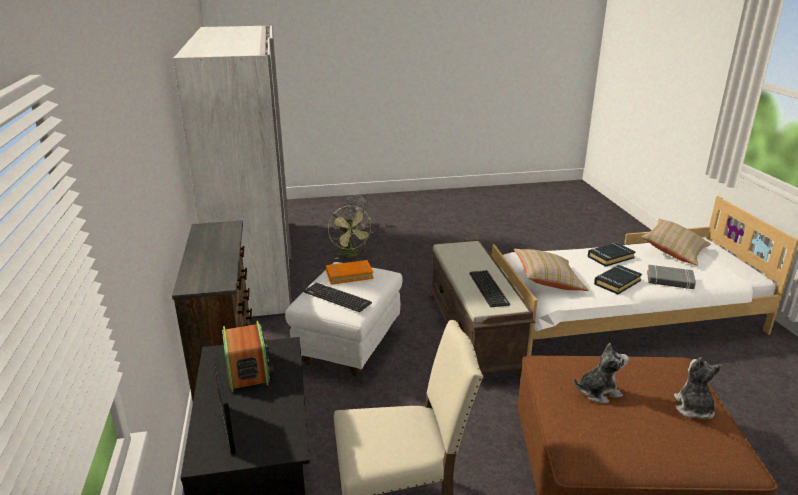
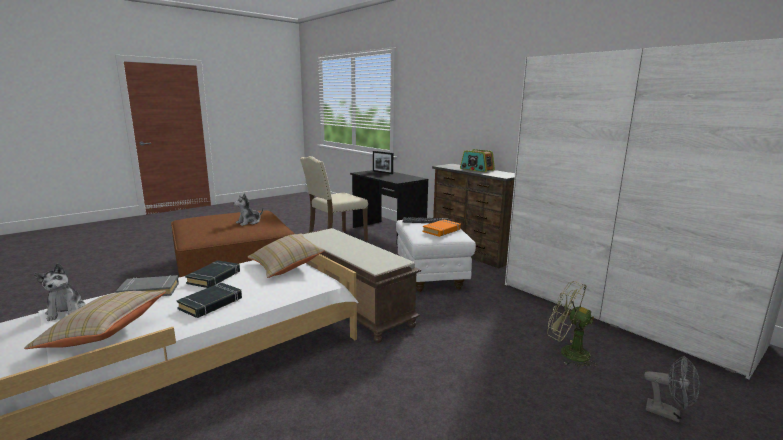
camera: 150 degrees right, 10 degrees down
(248, 369) = (399, 177): radio -> radio (476, 169)
(488, 289) = (332, 240): keyboard -> none
(693, 409) = (196, 226): plush toy -> plush toy (66, 310)

